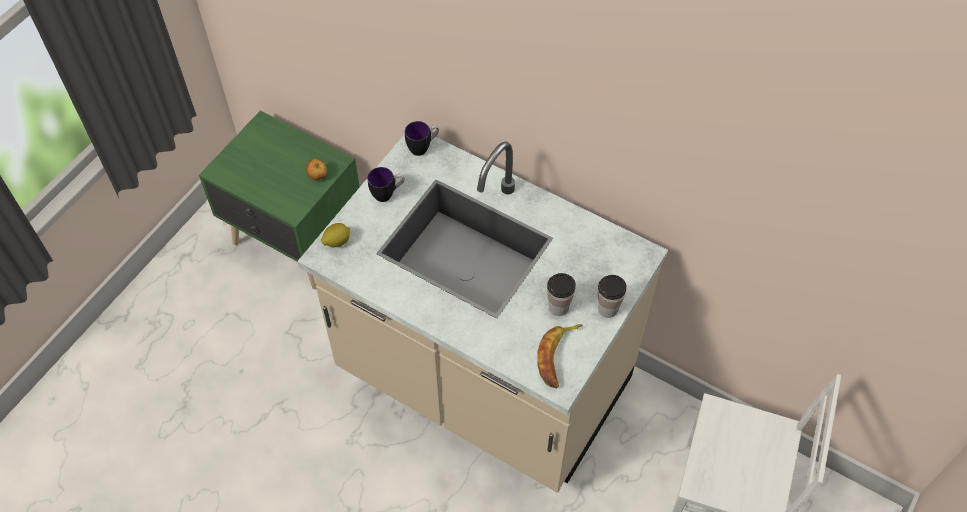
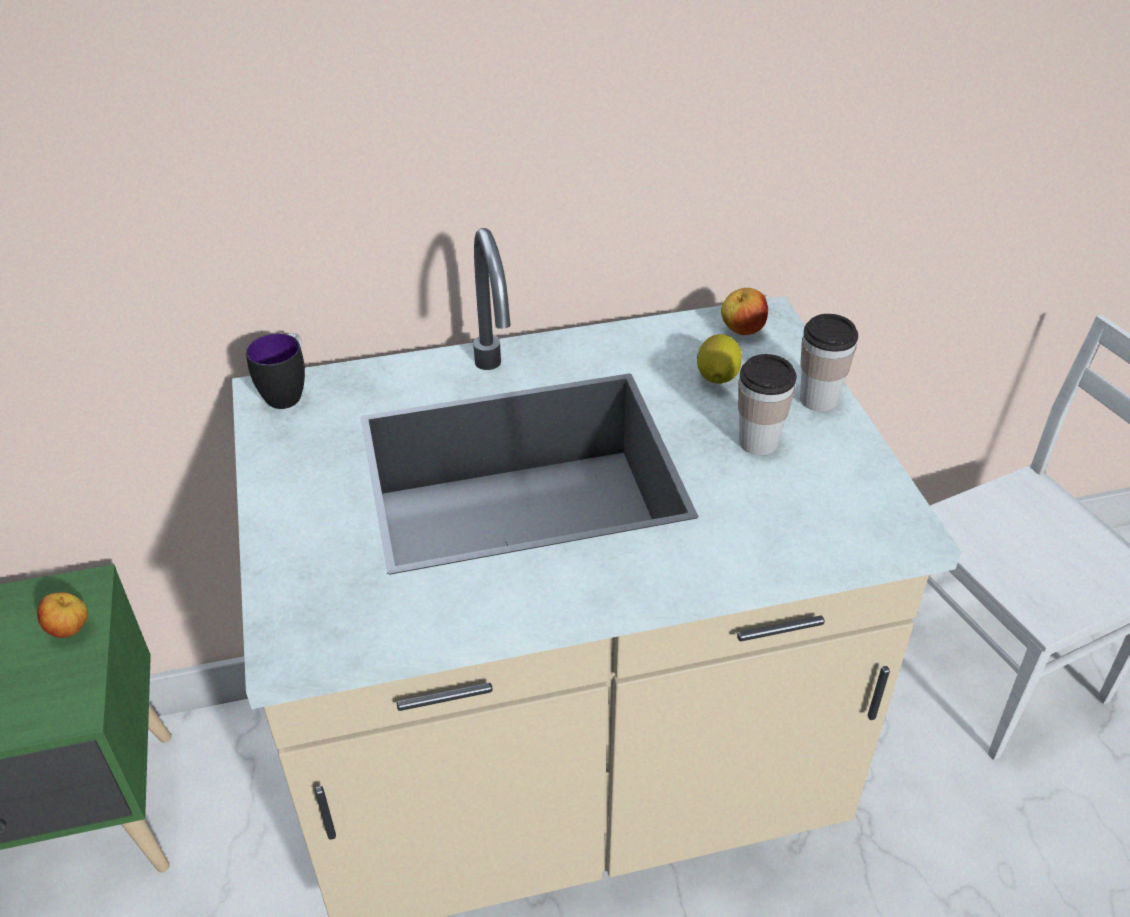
camera: 45 degrees left, 15 degrees down
(337, 241) = (291, 606): lemon -> lemon (716, 378)
(388, 194) = (303, 483): mug -> none
(558, 357) = (848, 498): banana -> none
(624, 253) = (742, 331): none -> apple

